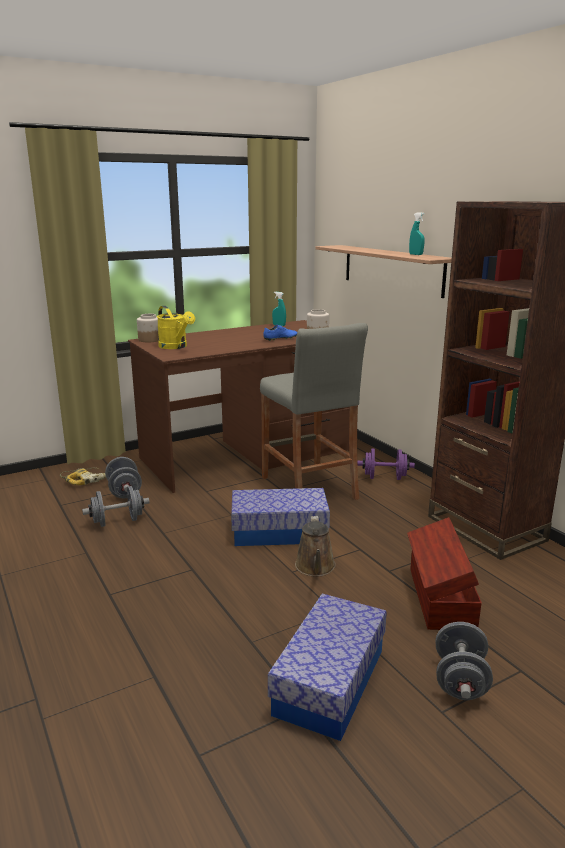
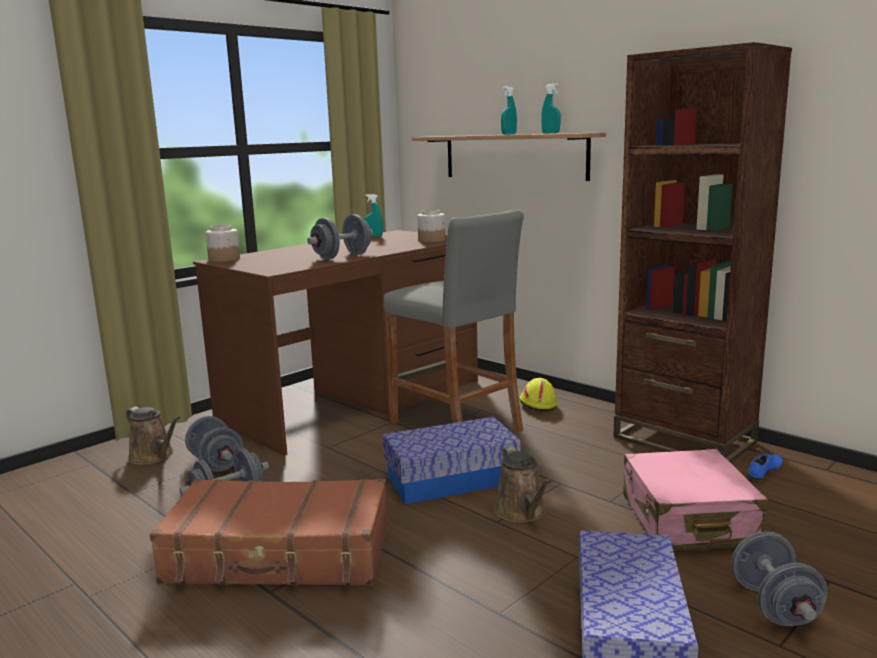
camera: 15 degrees left, 5 degrees down
(87, 480) = (154, 456): power drill -> brown watering can
(129, 569) = (279, 555): none -> brown suitcase
(176, 347) = (268, 263): yellow watering can -> none
(233, 346) = (342, 256): none -> grey dumbbell
(280, 339) = (392, 247): blue shoe -> blue shoe (764, 472)
(384, 252) = (509, 134): none -> turquoise spray bottle
(384, 478) = (537, 404): purple dumbbell -> yellow hard hat
(440, 598) = (688, 521): brown storage box -> pink suitcase

